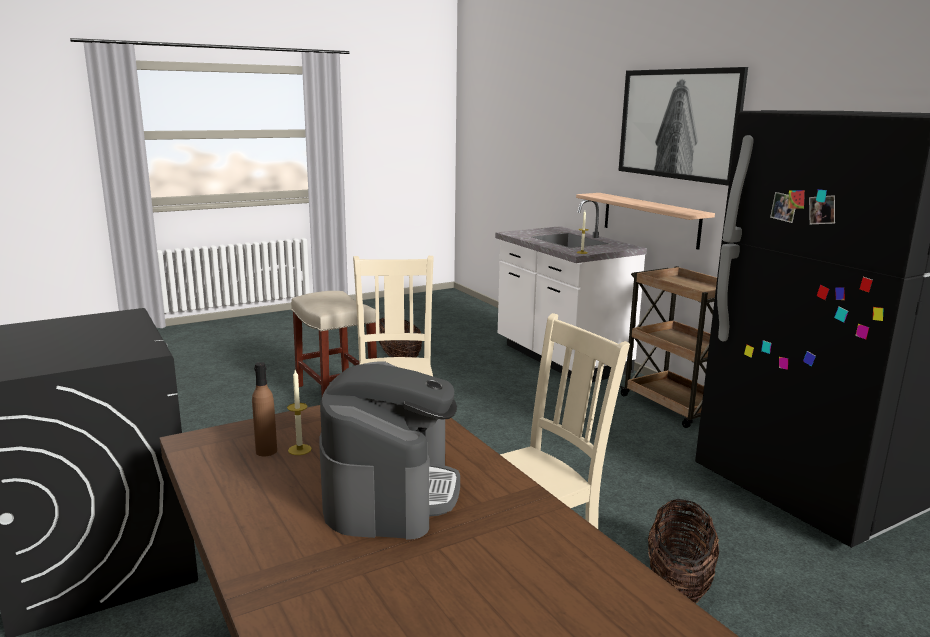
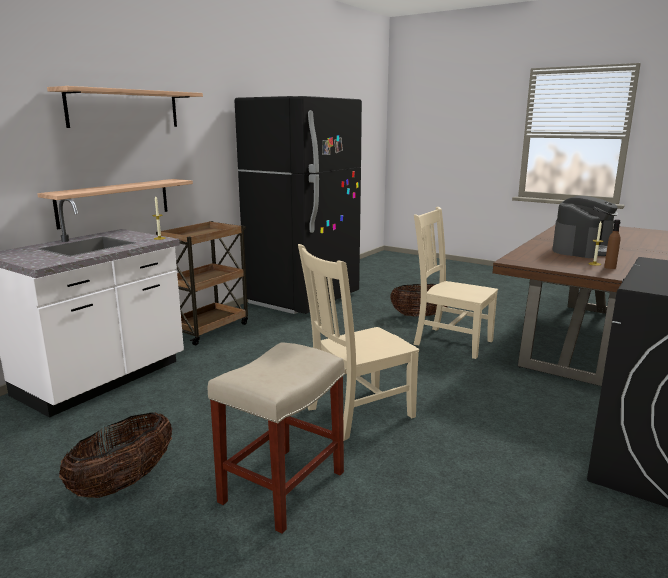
camera: 115 degrees left, 0 degrees up
(390, 492) = (582, 250): coffee machine -> coffee machine turned 150 degrees clockwise
(677, 124) = (124, 109): picture -> shelf

